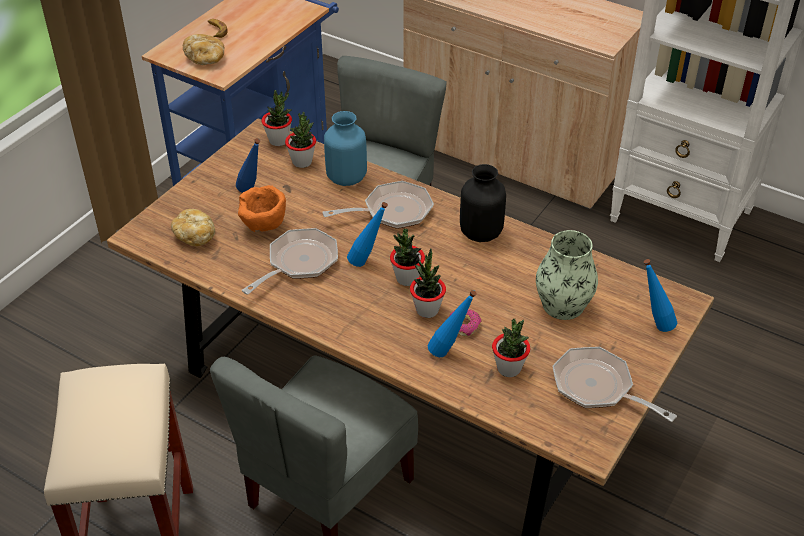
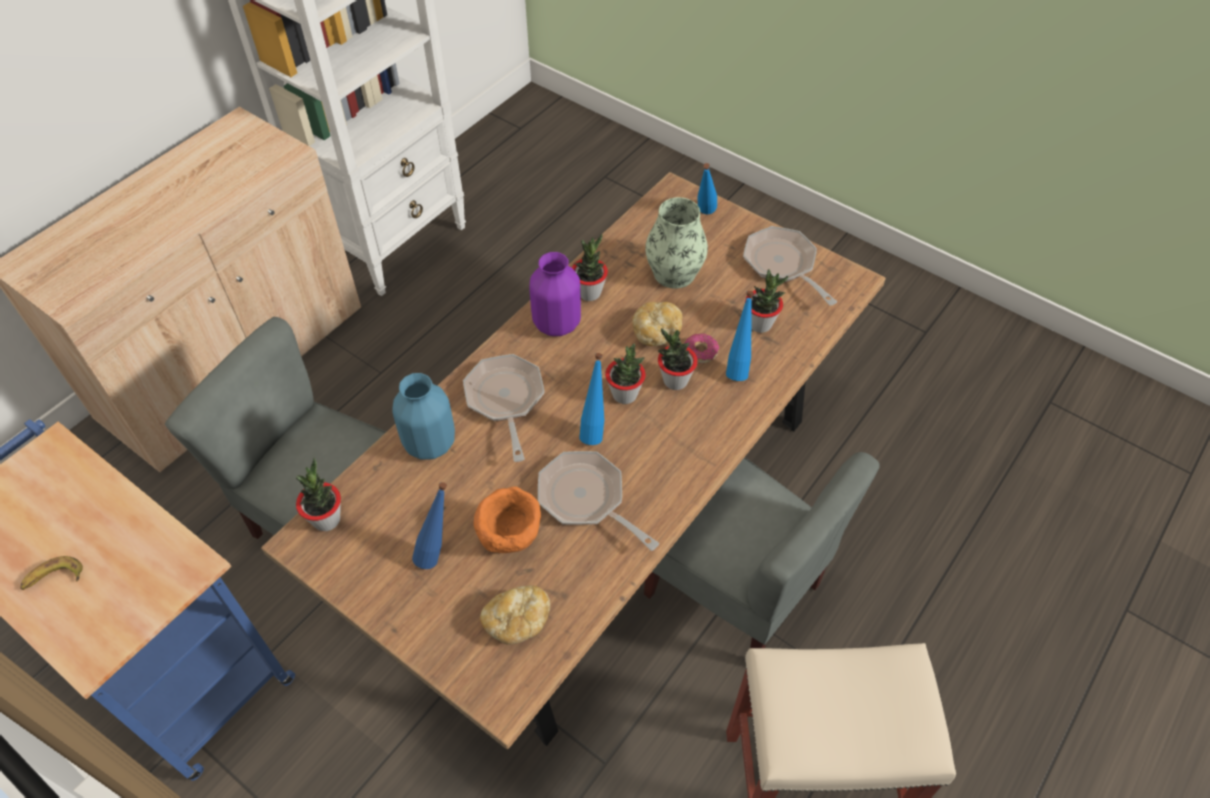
camera: 85 degrees left, 10 degrees up
(205, 59) = (136, 591): bread -> bread (656, 331)
(302, 162) = (384, 492): potted plant -> potted plant (589, 292)
(481, 233) = (557, 323): black vase -> purple vase
(598, 387) = (783, 265): frying pan -> frying pan turned 105 degrees clockwise

